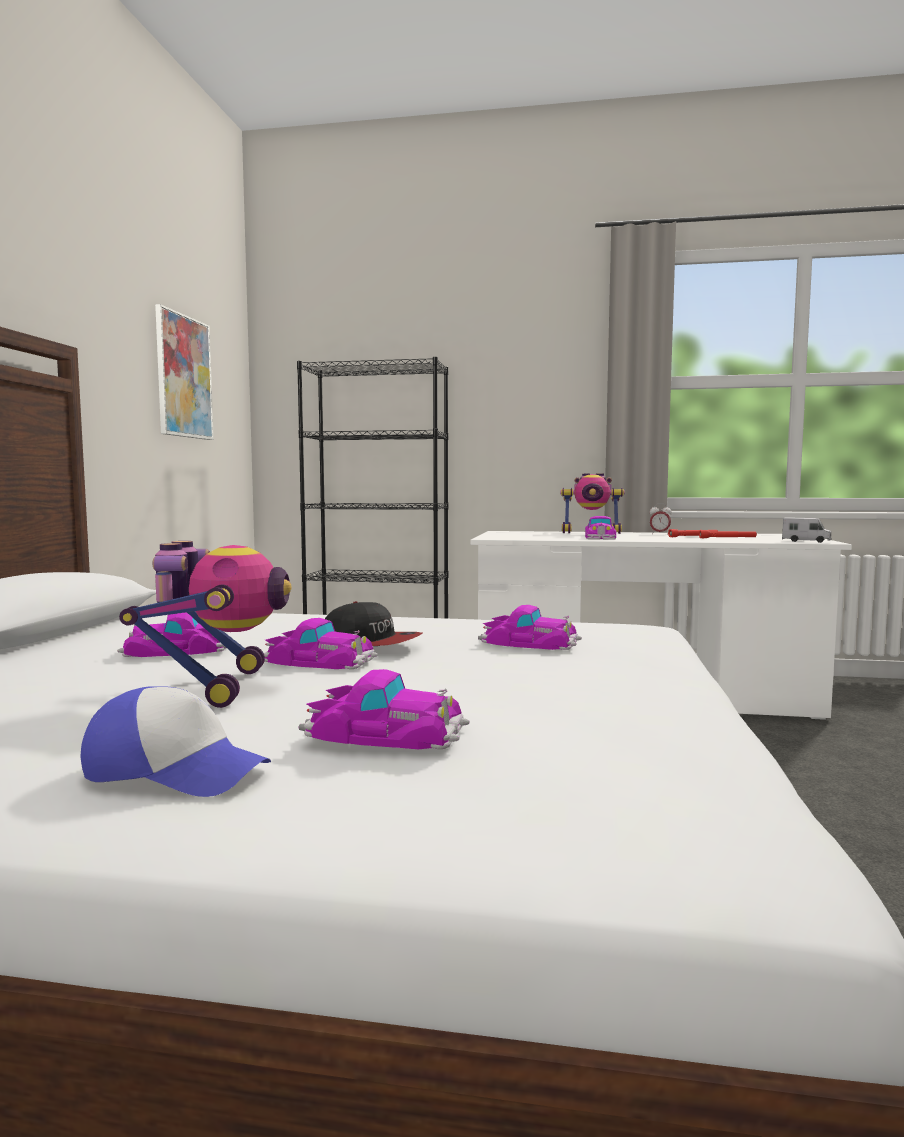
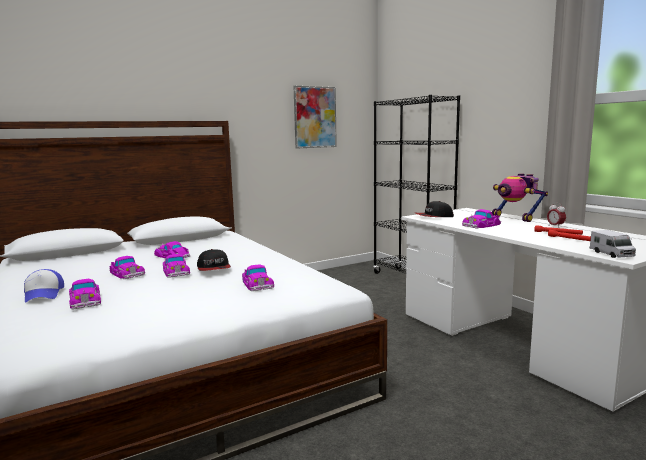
camera: 50 degrees right, 5 degrees up
(218, 687) = (126, 273): toy robot -> toy car
(509, 537) = (433, 216): none -> cap

